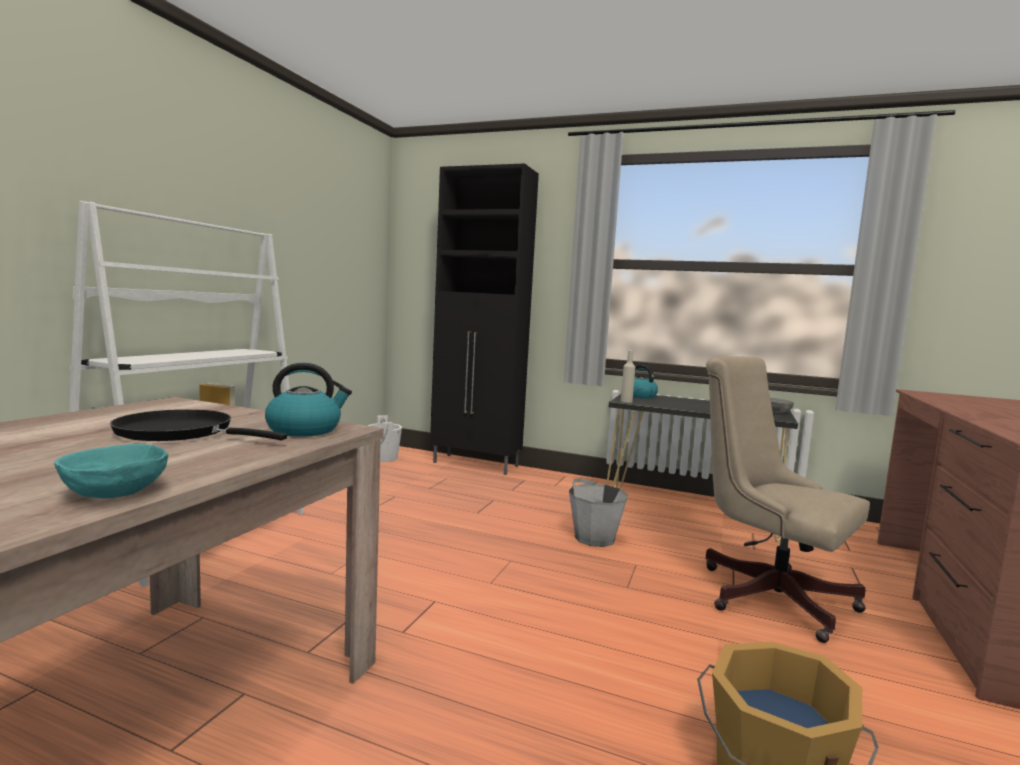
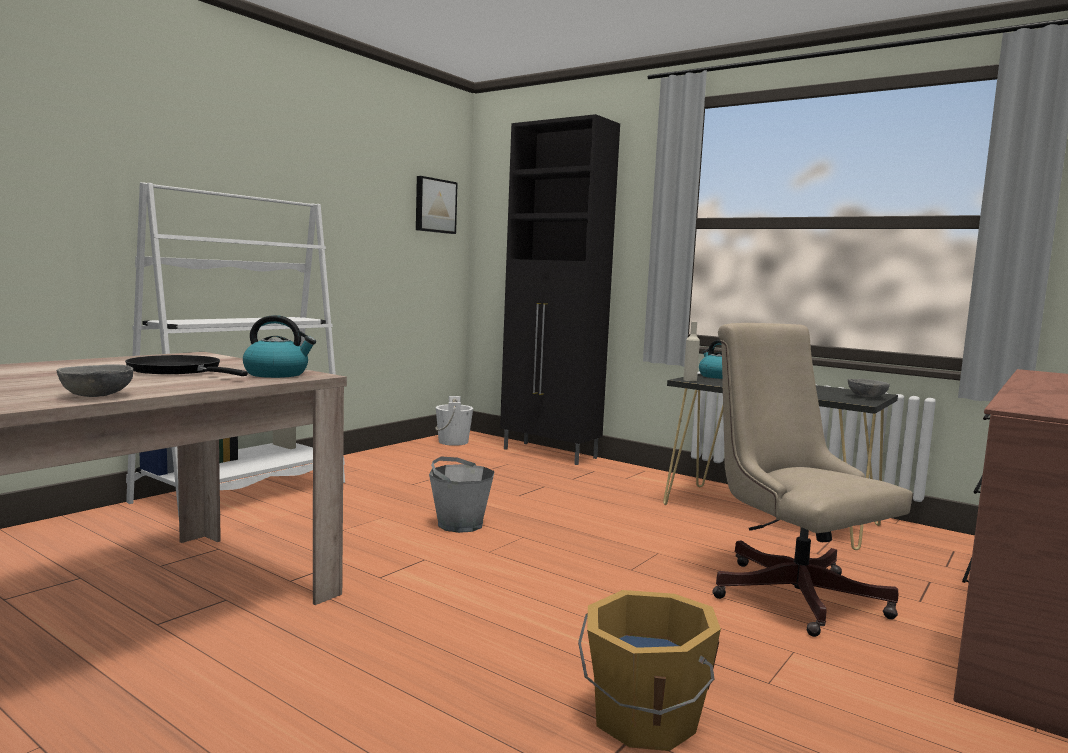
camera: 15 degrees right, 0 degrees up
(115, 493) = (97, 396): turquoise bowl -> grey bowl
(361, 239) = (434, 205): none -> picture
(594, 538) = (630, 527): grey bucket -> grey bucket (460, 524)

